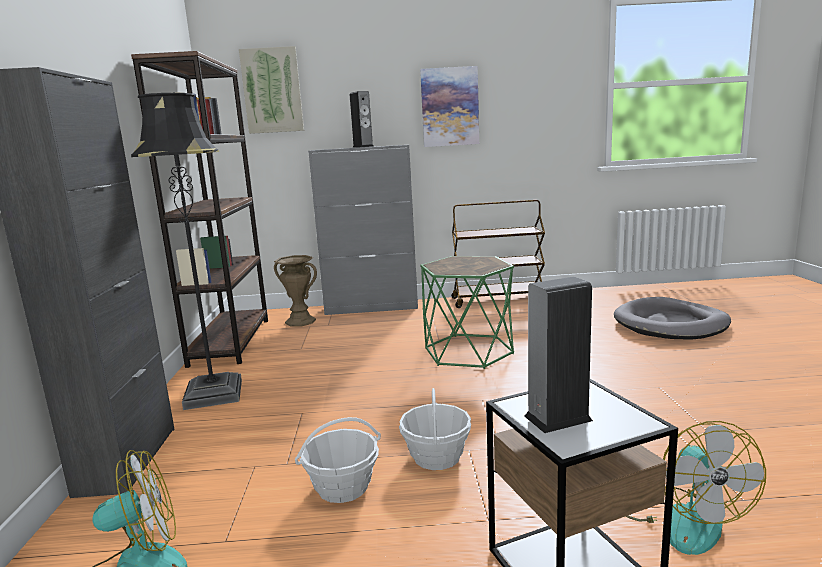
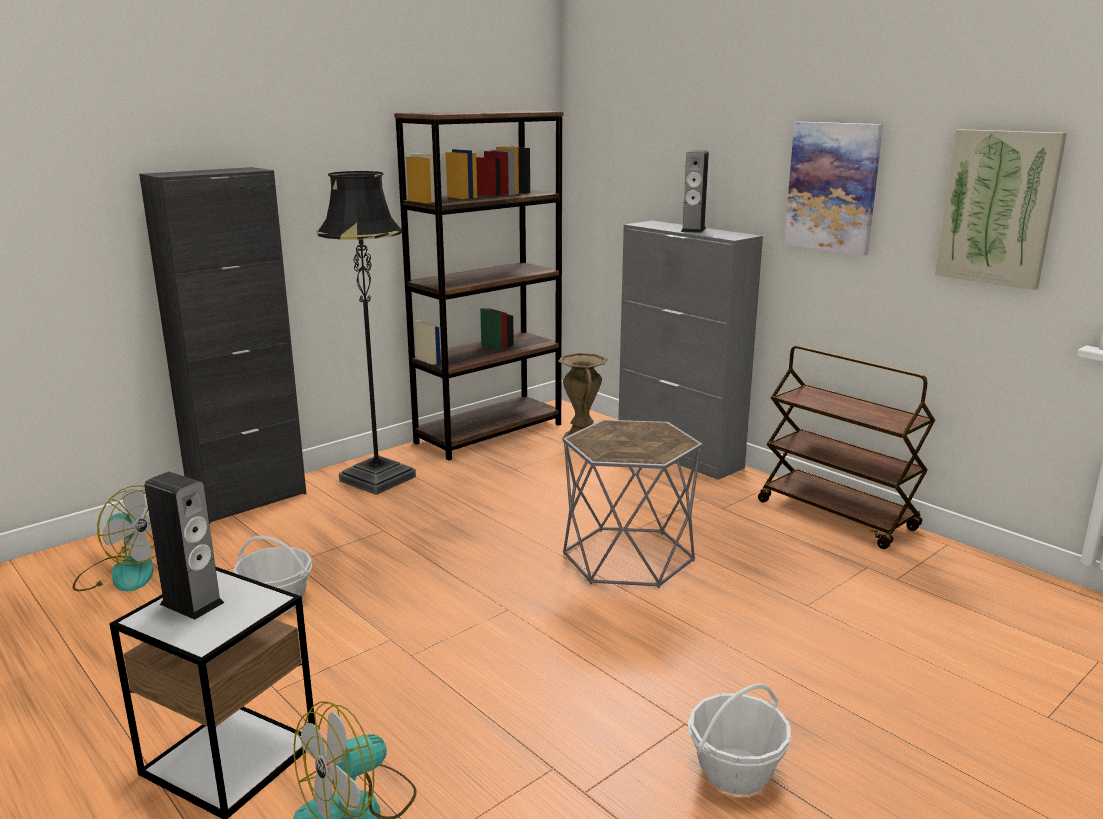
camera: 50 degrees right, 5 degrees up
(272, 91) = (625, 134): picture -> picture (998, 208)
(436, 457) = (362, 627): basket -> basket (735, 771)
(469, 351) = (628, 557): green side table -> grey side table
(670, 324) = (966, 683): grey dog bed -> none

